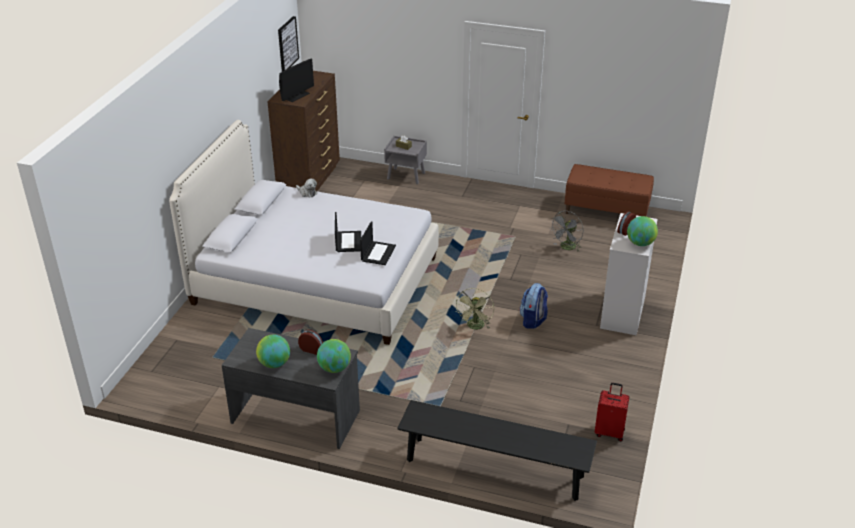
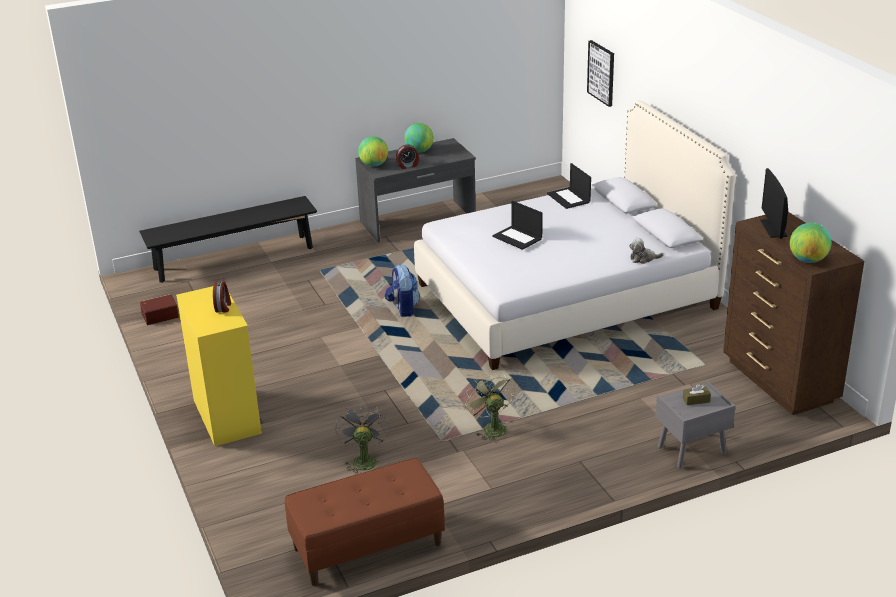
camera: 140 degrees right, 5 degrees down
(287, 44) = (860, 201): picture -> picture (601, 73)
(378, 253) = (475, 241): laptop -> laptop (569, 198)
(475, 327) = (363, 332): green fan -> green fan (491, 428)
(533, 320) = (314, 363): backpack -> backpack (403, 309)
(609, 432) = (160, 315): red suitcase -> brown storage box
(623, 312) = (226, 416): white dresser -> yellow dresser
(640, 243) = (195, 302): globe -> globe (808, 260)

